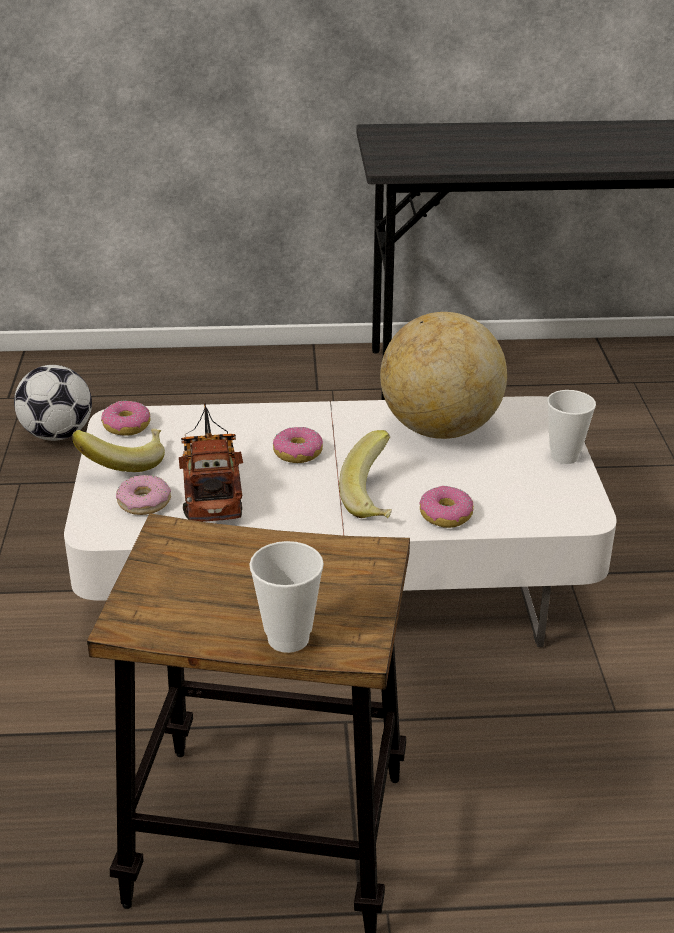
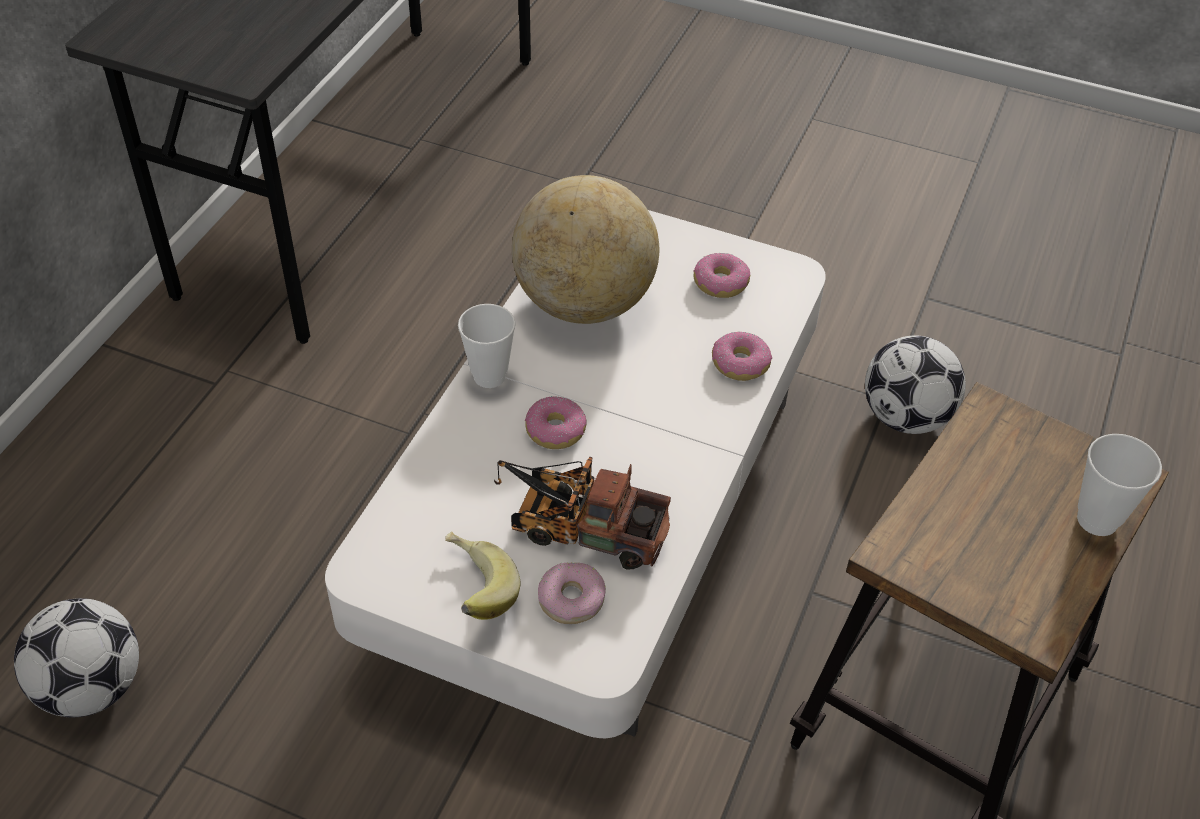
camera: 65 degrees left, 15 degrees up
(126, 426) = (386, 566): donut -> donut (720, 283)
(376, 499) = (683, 403): banana -> none
(564, 456) = (691, 241): cup -> cup (489, 376)
(605, 730) = (905, 417): none -> football

